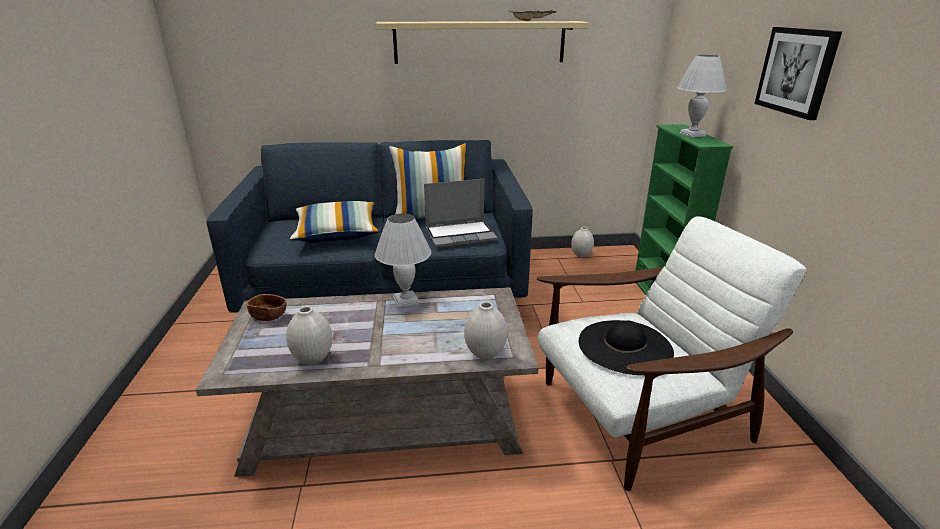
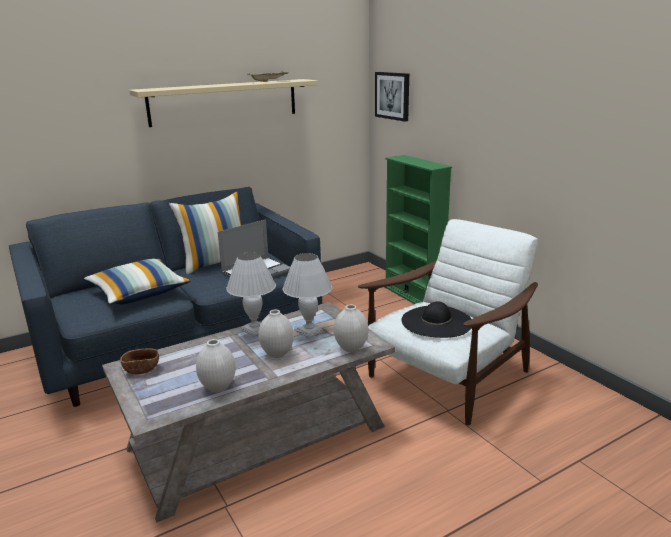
camera: 25 degrees left, 5 degrees down
(581, 255) = (333, 278): white vase -> white vase (277, 354)
(693, 134) = (418, 161): white table lamp -> white table lamp (309, 331)
(796, 71) = (490, 110): picture -> picture (393, 95)

